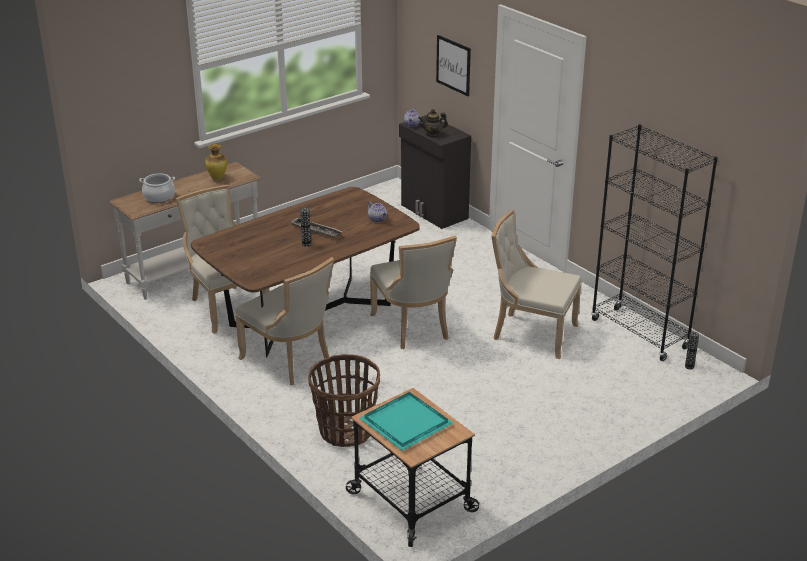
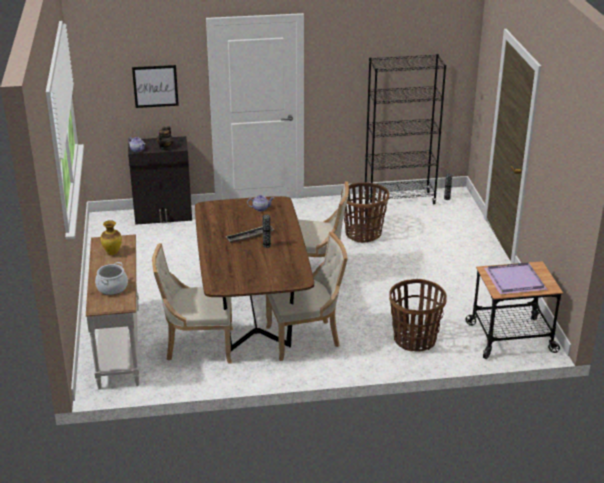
camera: 60 degrees left, 0 degrees up
(404, 423) = (514, 281): turquoise tray -> purple tray
(531, 333) = (363, 234): beige chair -> basket

